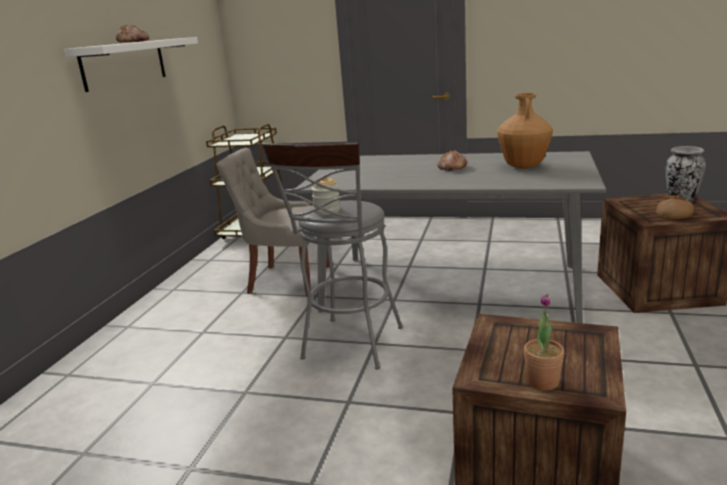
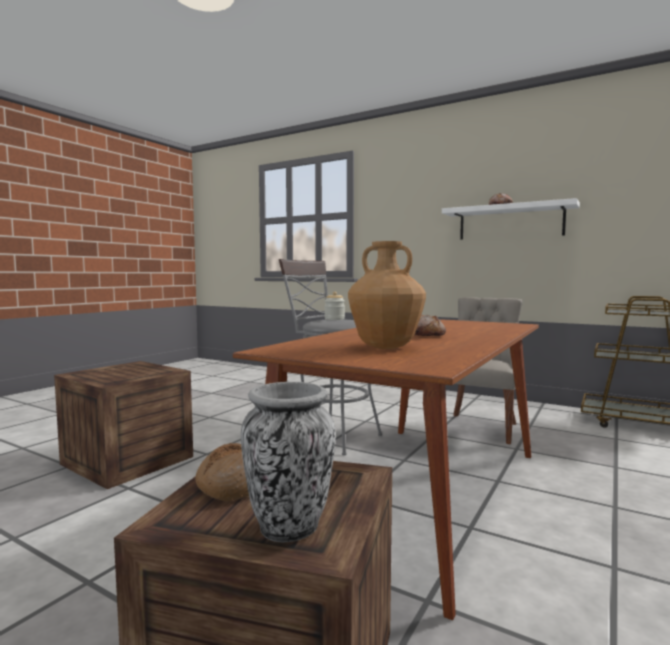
camera: 105 degrees right, 15 degrees down
(451, 287) = (416, 491): grey dining table -> brown dining table
(542, 381) = (106, 369): potted plant -> none

